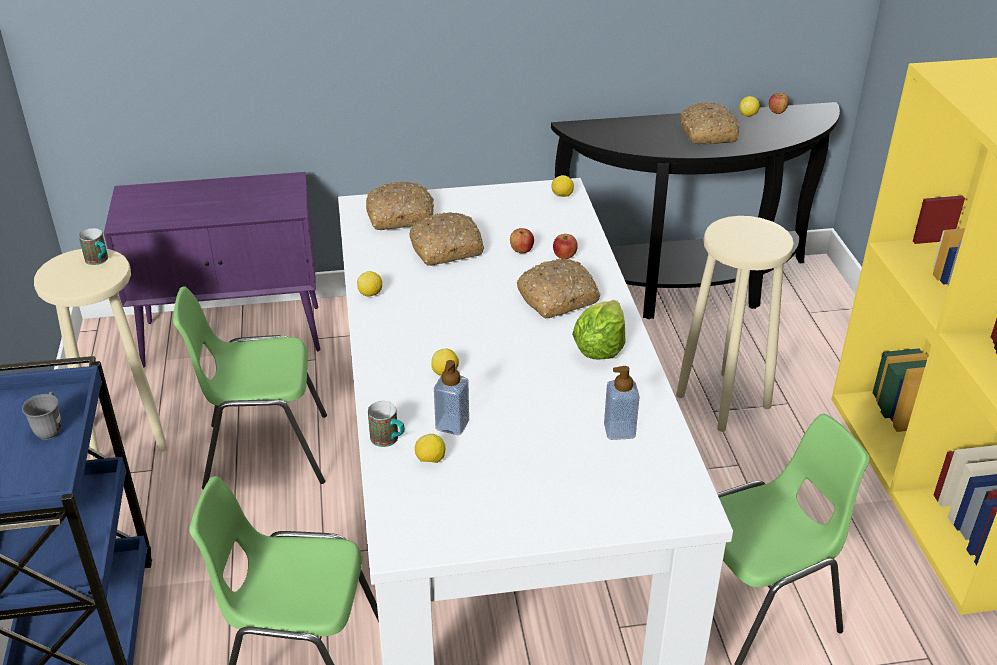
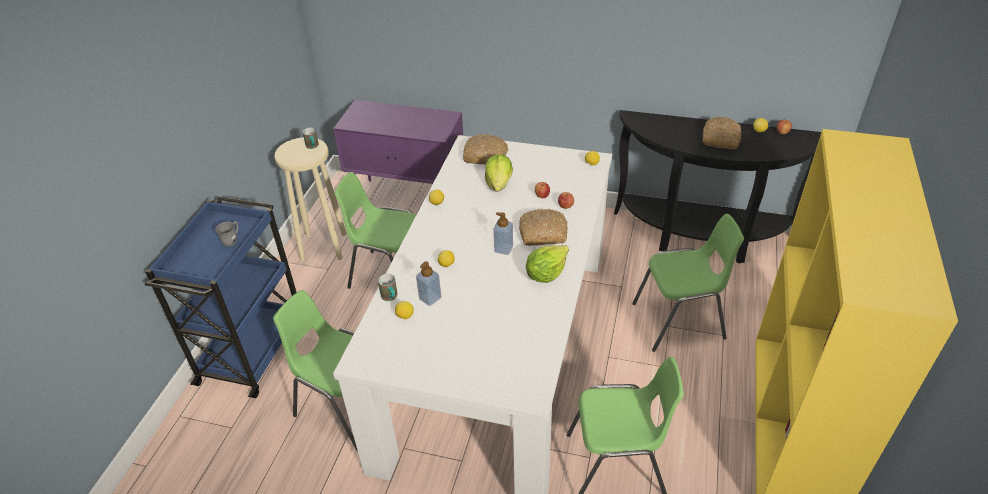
camera: 25 degrees right, 5 degrees up
(447, 248) = (499, 184): bread -> lettuce
(619, 431) = (522, 330): soap dispenser -> soap dispenser (503, 249)
(724, 402) = (679, 322): beige stool -> green chair

